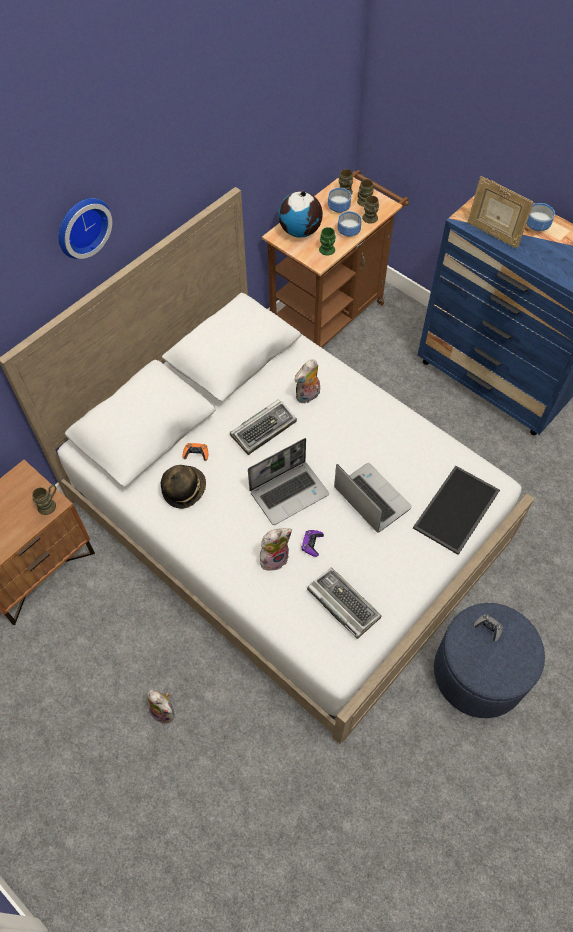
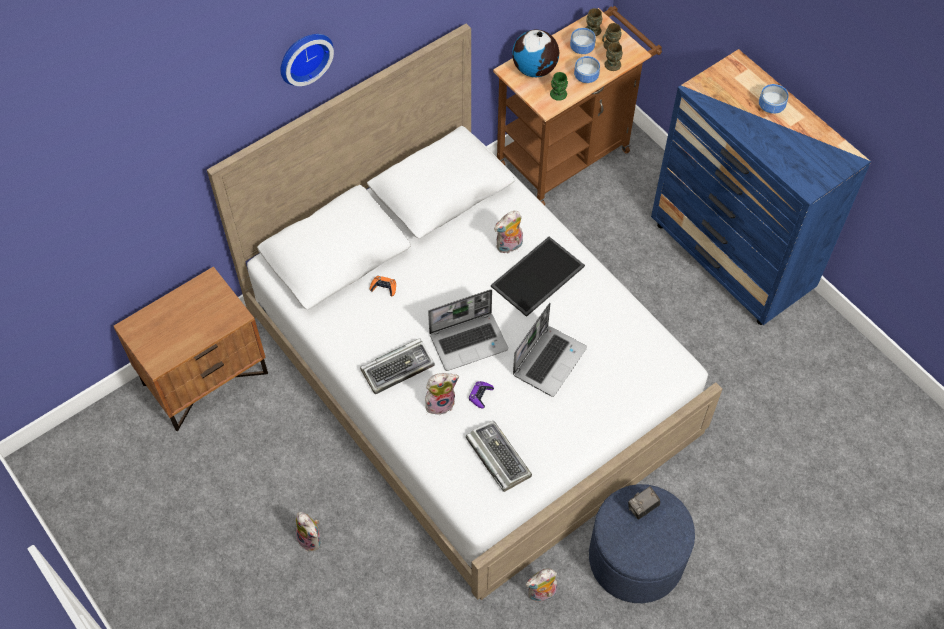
camera: 10 degrees right, 0 degrees up
(49, 504) = (232, 315): brown mug -> none
(184, 489) = (365, 321): hat -> none
(264, 429) = (457, 273): keyboard -> keyboard (398, 368)
(370, 498) = (549, 360): laptop -> laptop turned 60 degrees clockwise
(399, 725) = (542, 594): none -> plush toy
(457, 511) = (634, 387): tray -> tray (538, 278)
(488, 628) = (642, 508): grey game controller -> camera
(493, 234) = (722, 109): picture frame -> none

